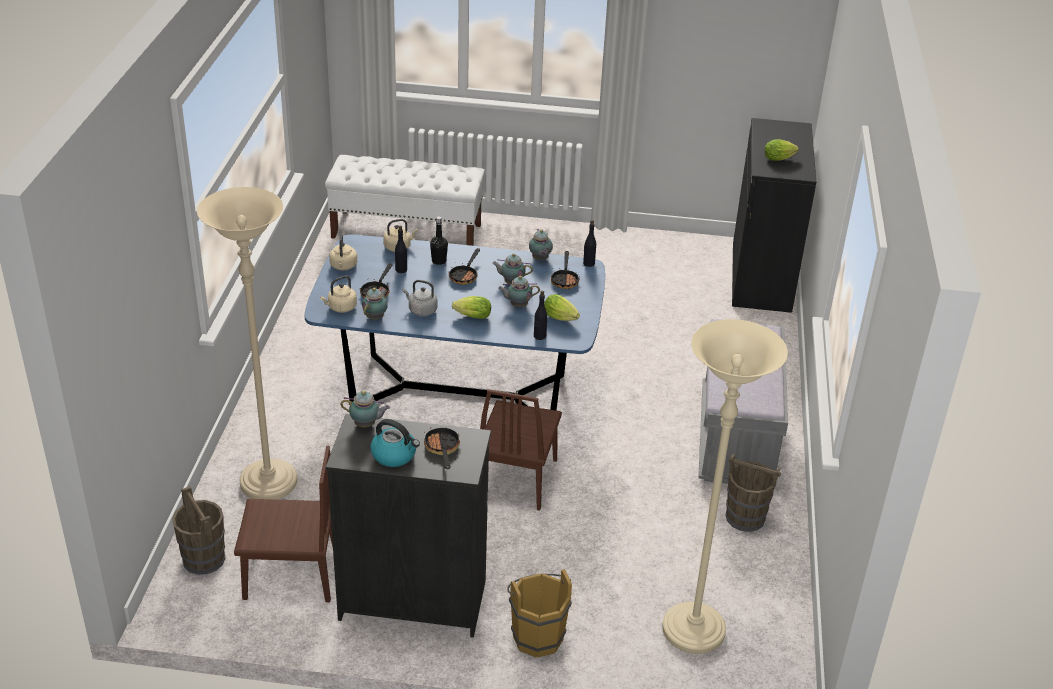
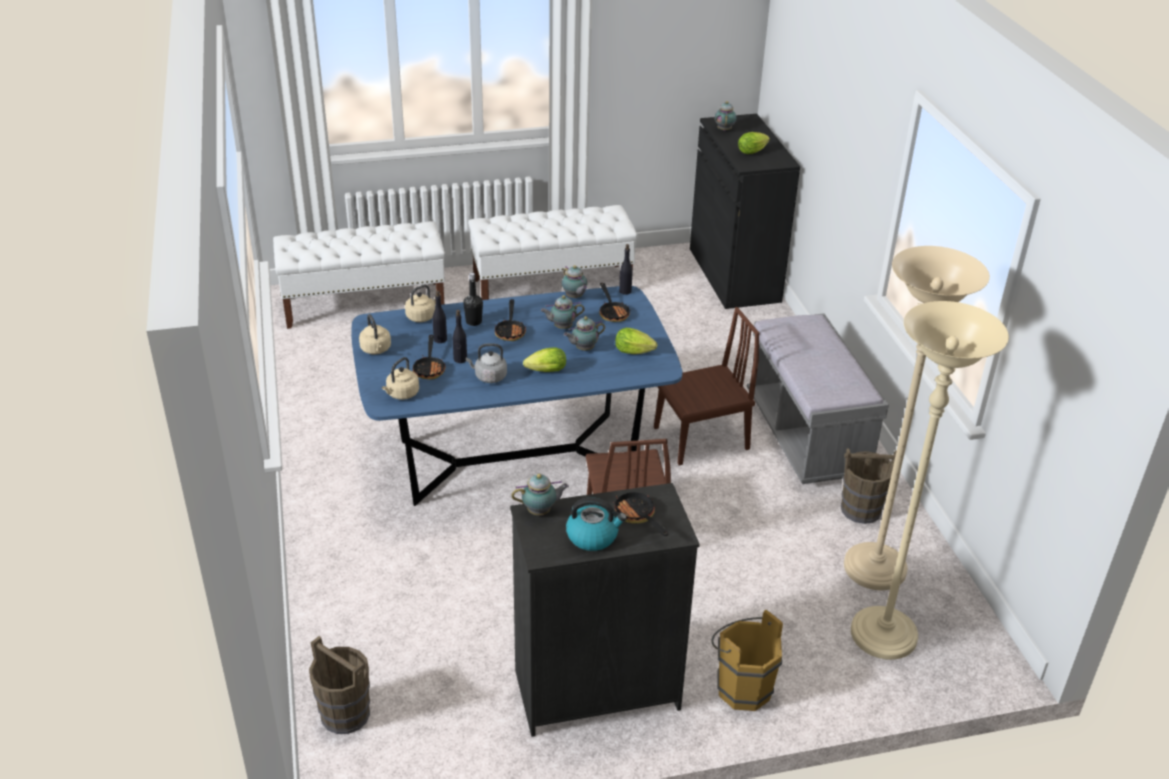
camera: 20 degrees left, 0 degrees up
(268, 483) = (369, 608): beige floor lamp -> beige floor lamp (874, 569)
(291, 575) = (452, 702): brown chair -> brown chair (701, 438)
(376, 317) = (445, 395): teapot -> teapot (724, 129)
(539, 336) = (626, 375): black bottle -> black bottle (460, 359)
(582, 250) = (552, 286): none -> white bench

